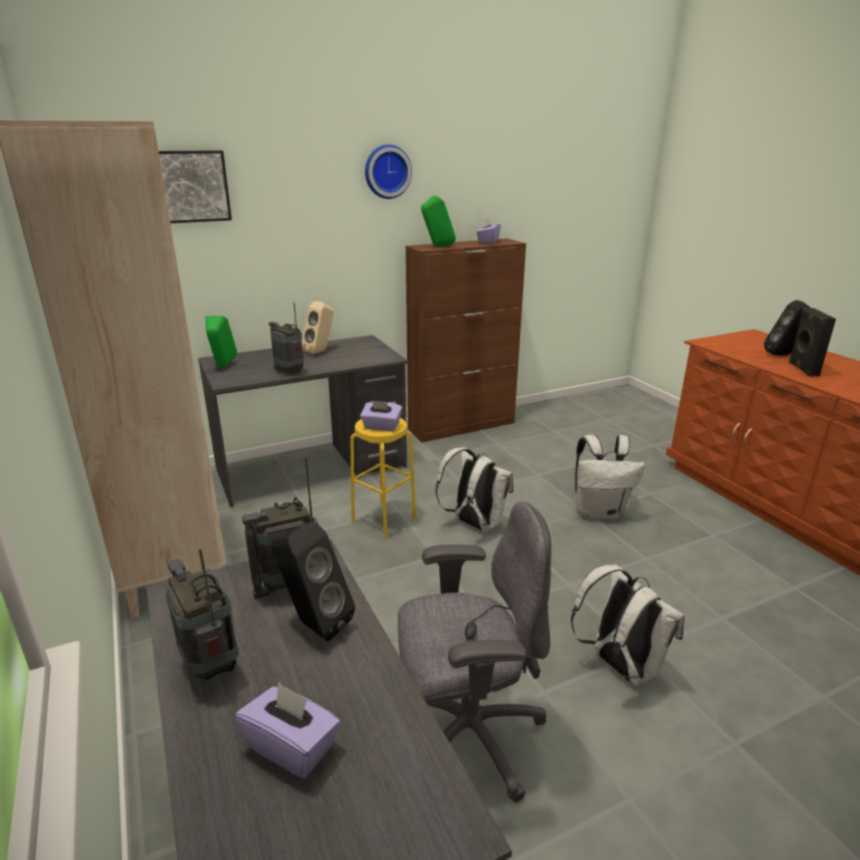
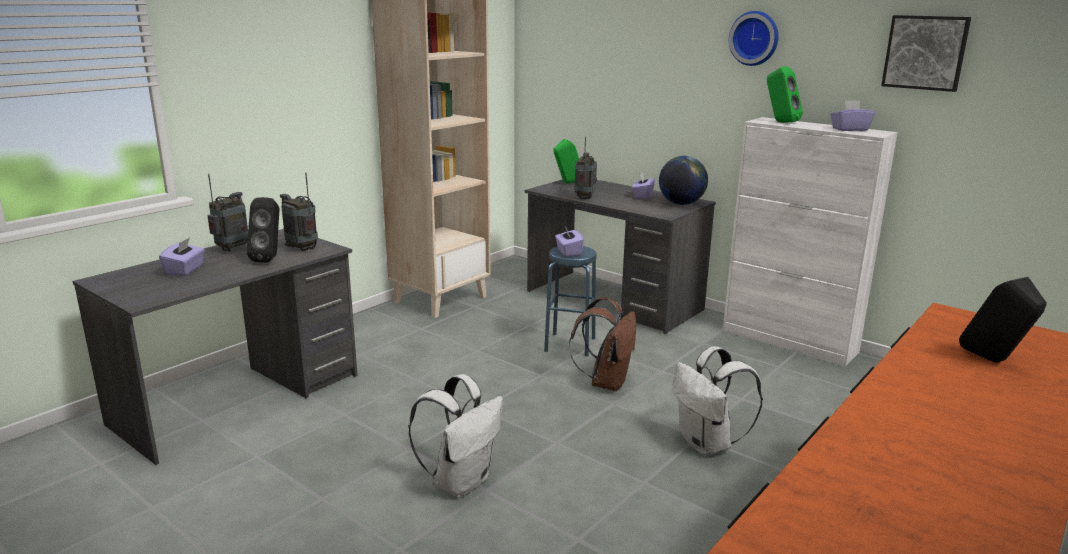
camera: 65 degrees right, 5 degrees down
(192, 186) = (595, 39): picture -> picture (925, 52)
(321, 351) = (642, 196): beige speaker -> purple tissue box
(365, 345) = (681, 204): none -> globe
(383, 520) = (570, 344): yellow stool -> blue stool
(462, 426) = (789, 341): brown cabinet -> white cabinet
(466, 736) = (351, 425): grey office chair -> none
(474, 524) = (606, 382): white backpack -> brown backpack
(802, 369) = (939, 371): black speaker -> none

